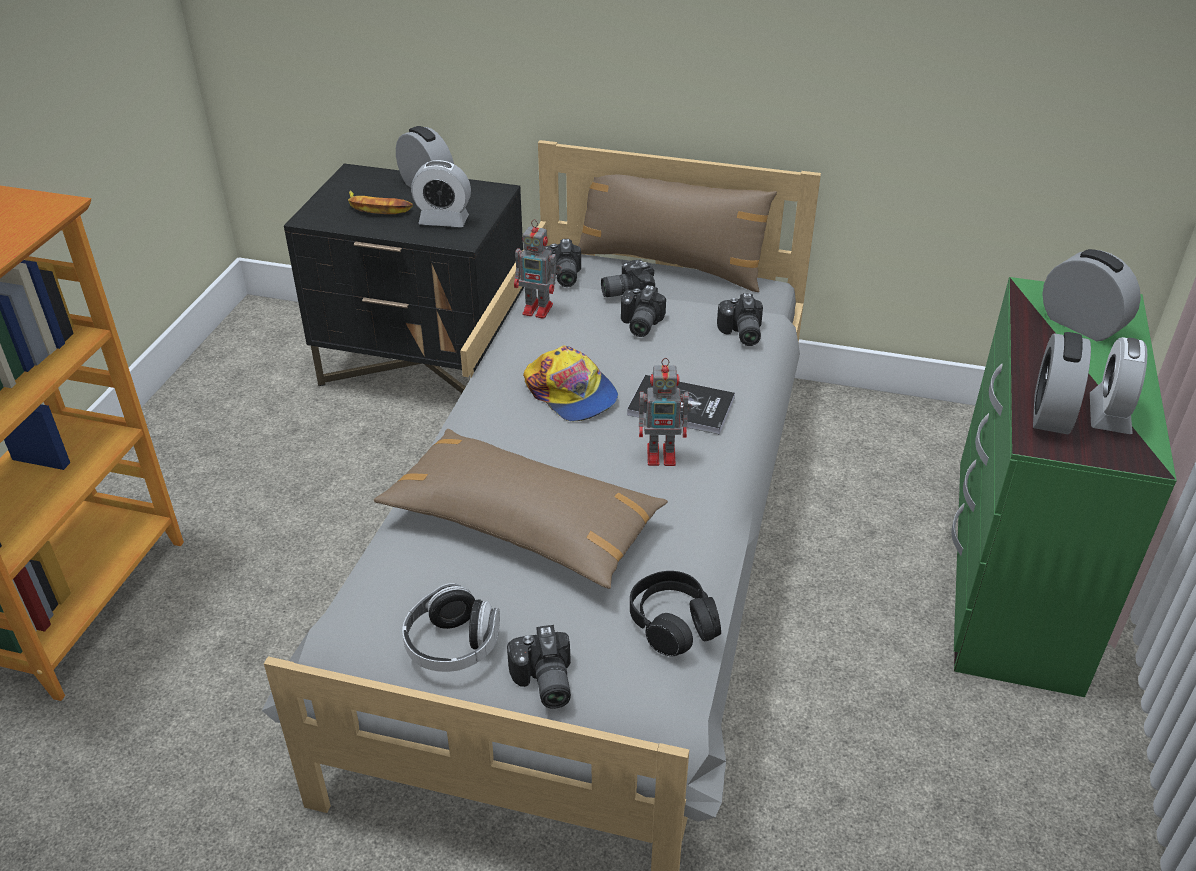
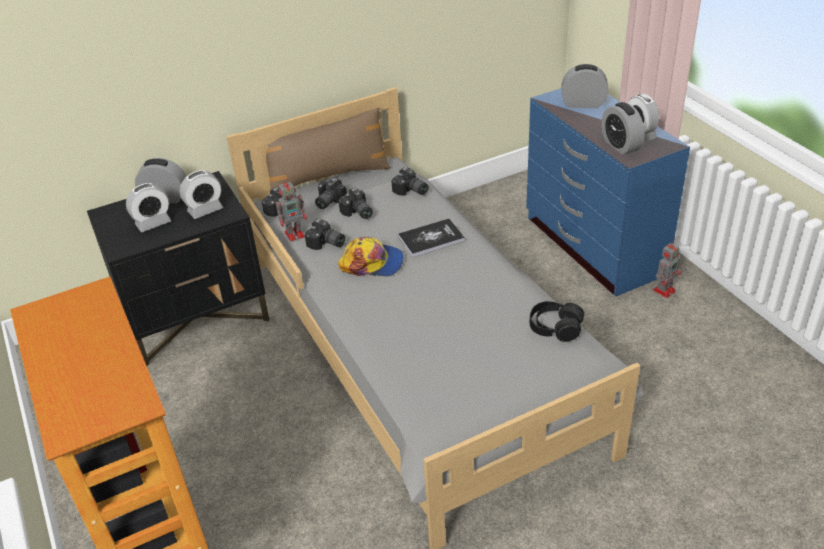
camera: 40 degrees left, 0 degrees up
(378, 208) = (153, 223): banana -> alarm clock
(452, 645) = (482, 400): headphones -> none
(522, 524) = (436, 332): brown pillow -> none
(542, 683) = (539, 386): camera -> camera (326, 244)
(663, 455) = (454, 264): toy robot -> toy robot (664, 290)
(1011, 579) = (593, 246): green dresser -> blue dresser

